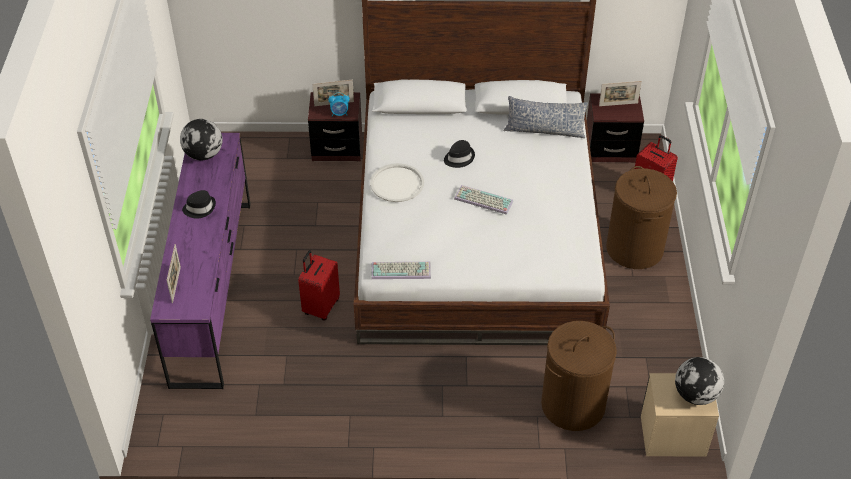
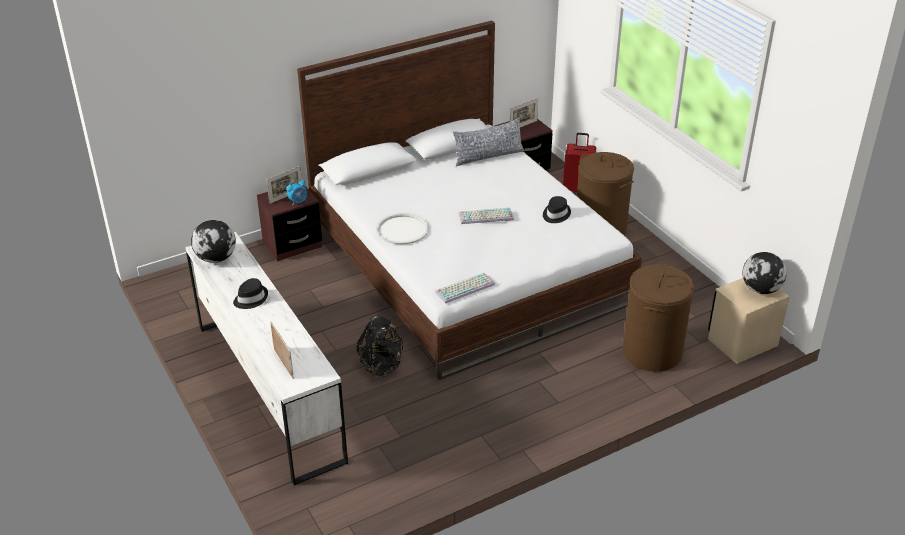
camera: 30 degrees left, 10 degrees down
(212, 290) = (269, 391): purple dresser -> white dresser
(320, 307) = (382, 365): red suitcase -> black backpack
(459, 158) = (437, 195): black hat -> black hat (555, 214)

